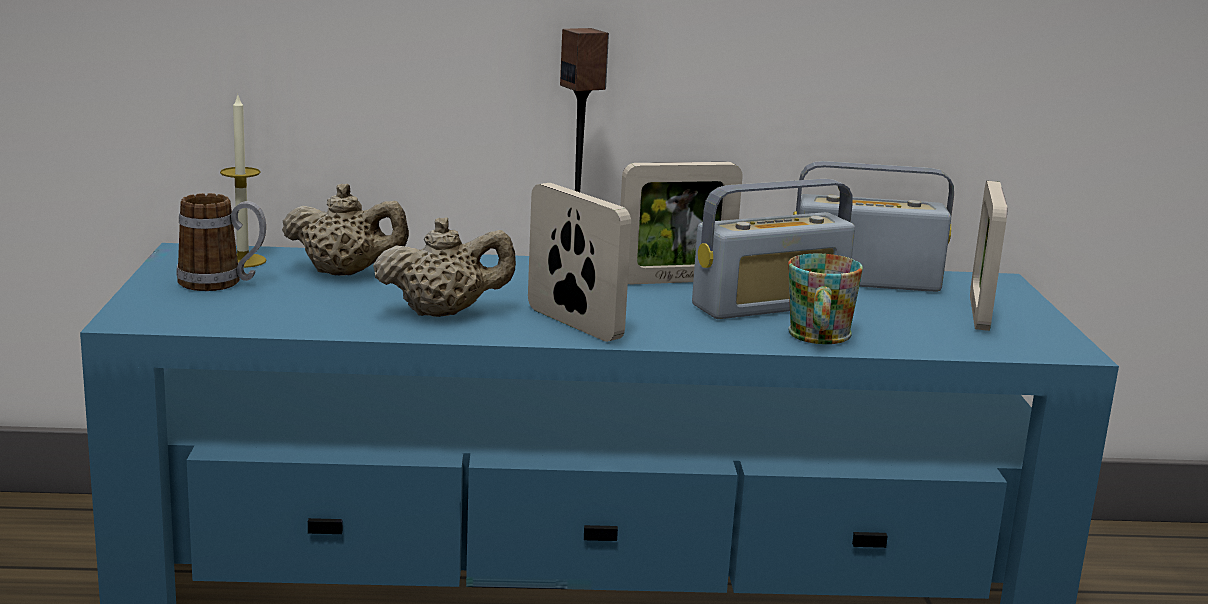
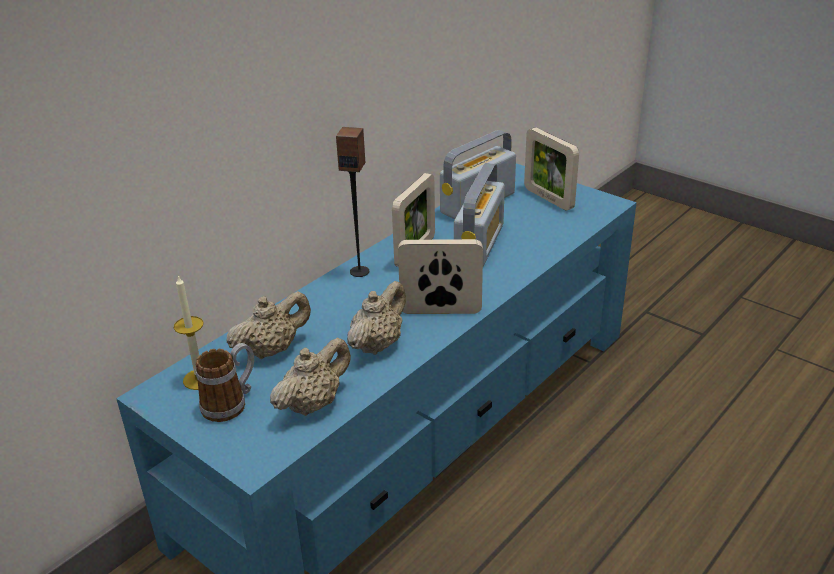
camera: 45 degrees left, 15 degrees up
(278, 315) = (313, 403): none -> beige teapot
(817, 337) = (532, 253): mug -> none

